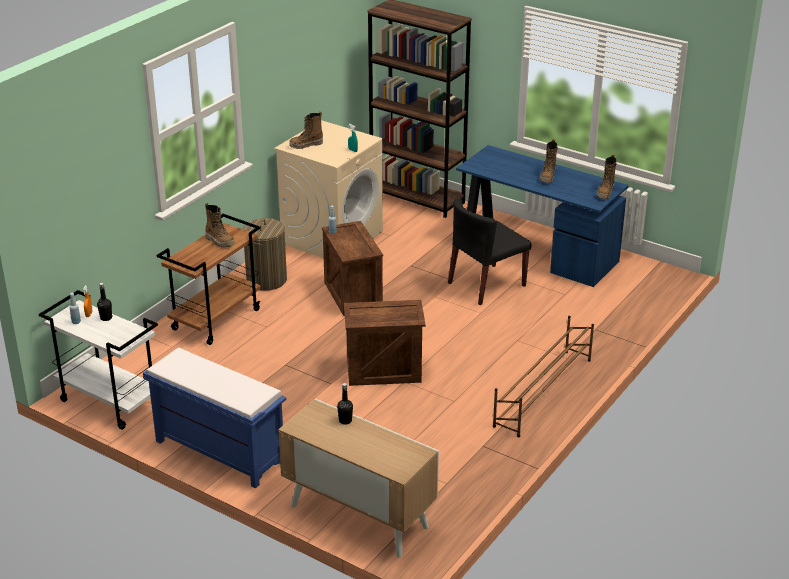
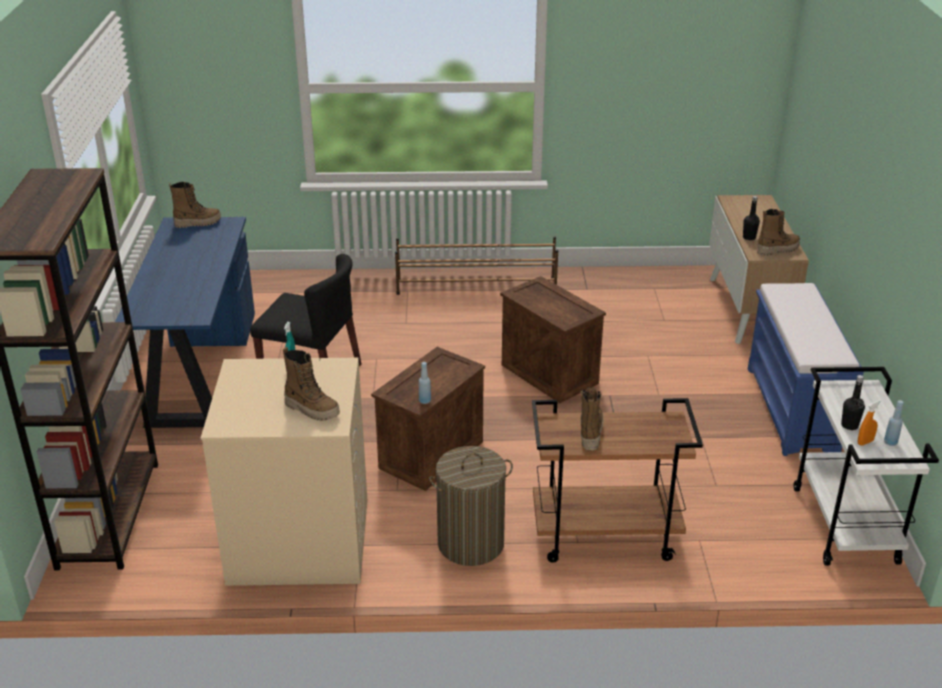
camera: 125 degrees left, 0 degrees up
(548, 177) = (184, 262): boot -> boot (777, 249)

